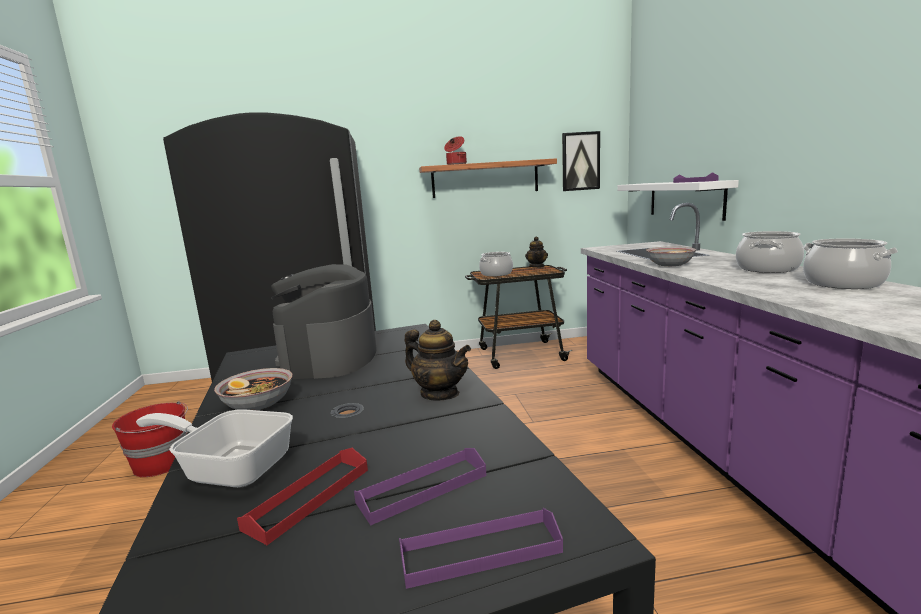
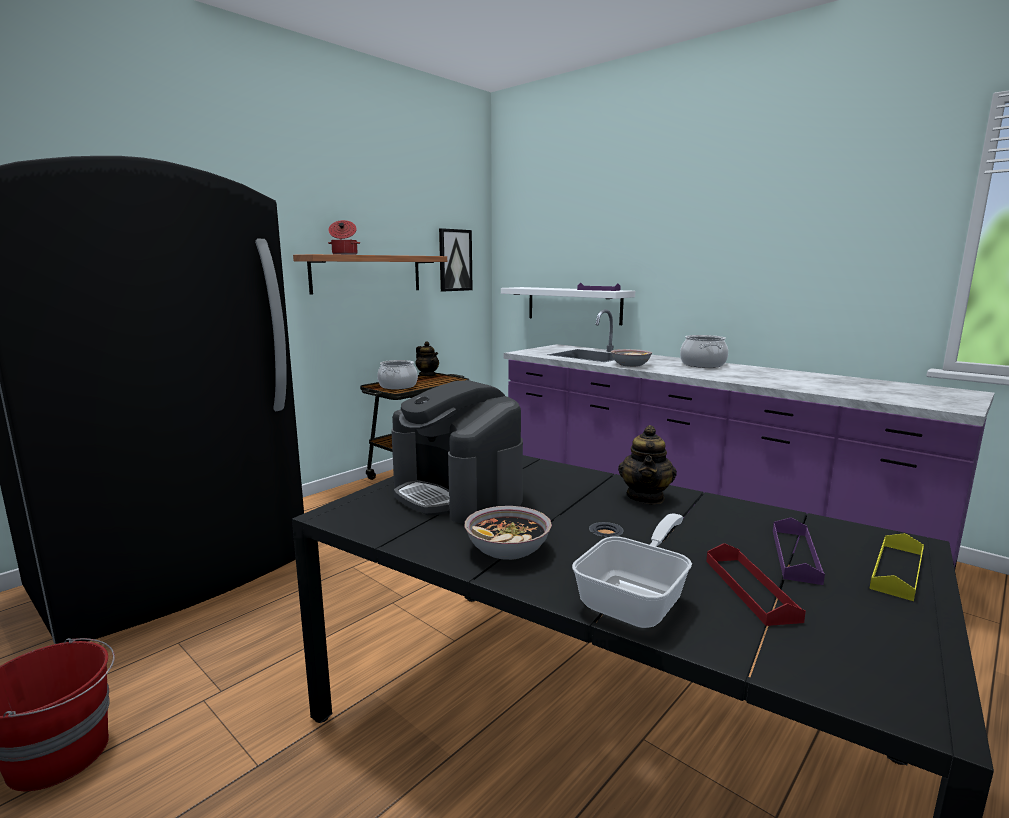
camera: 40 degrees left, 0 degrees up
(230, 467) = (638, 599): frying pan -> frying pan turned 150 degrees clockwise
(439, 394) = (646, 497): teapot -> teapot turned 105 degrees clockwise
(480, 552) = (897, 570): purple tray -> yellow tray
(842, 283) = (770, 372): cooking pot -> none

